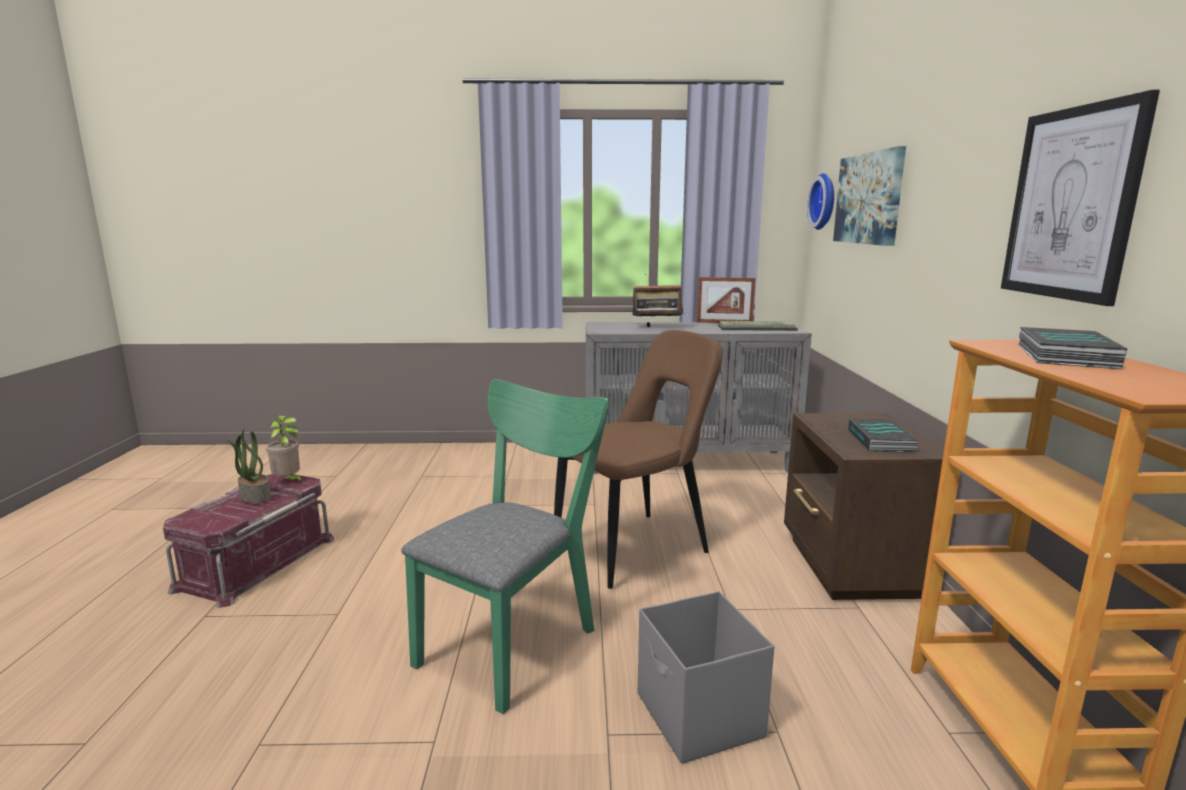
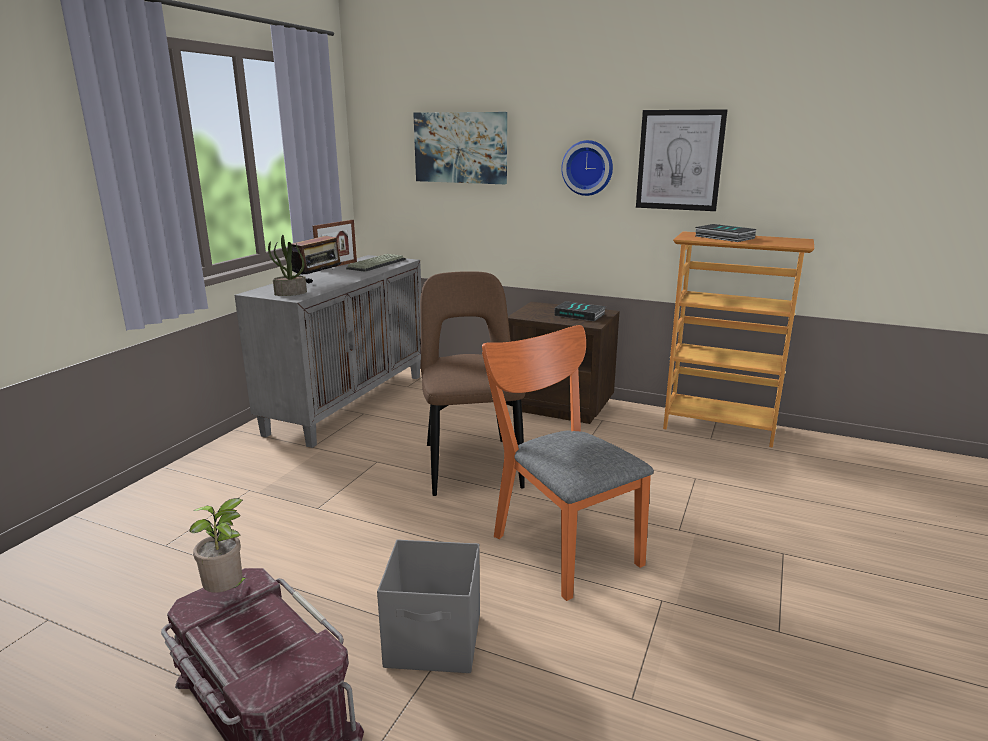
camera: 65 degrees left, 5 degrees up
(254, 497) = (244, 625): potted plant -> potted plant (290, 293)
(515, 639) = (560, 543): green chair -> orange chair
(699, 717) = (675, 496): grey storage box -> grey storage box (435, 641)
(825, 201) = (383, 146): wall clock -> wall clock (588, 168)

